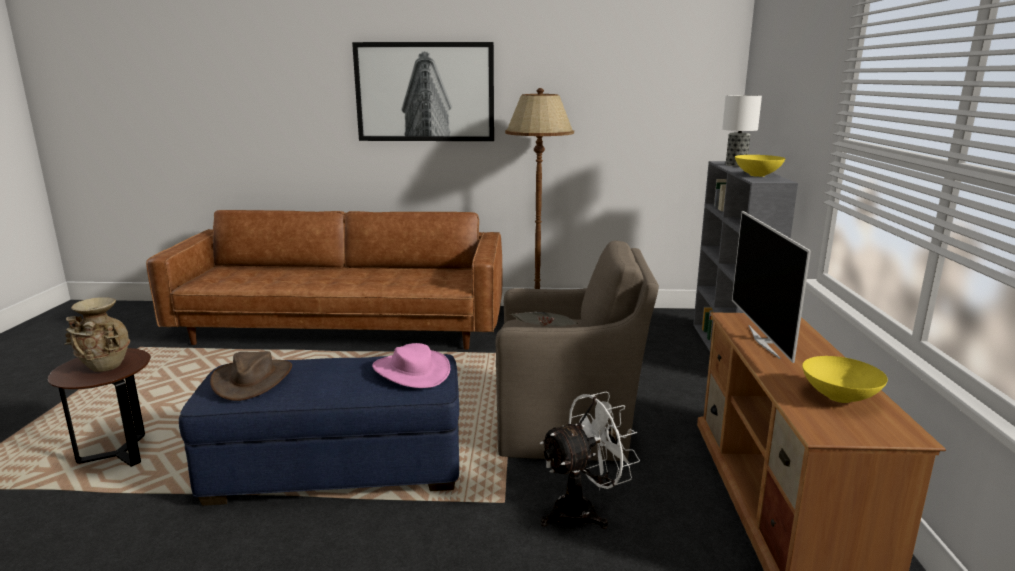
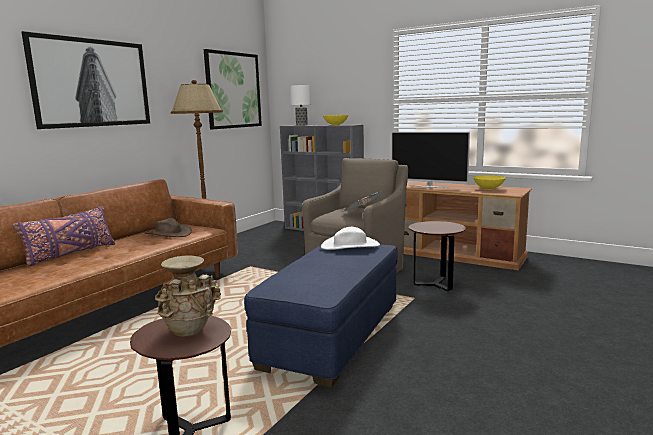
camera: 60 degrees left, 5 degrees down
(252, 379) = (307, 280): brown hat -> brown hat (168, 234)
(333, 269) = (70, 254): none -> purple pillow
(411, 371) = (350, 246): pink hat -> white hat
(583, 511) = (435, 285): white fan -> brown side table
(655, 98) = (233, 90): none -> picture

